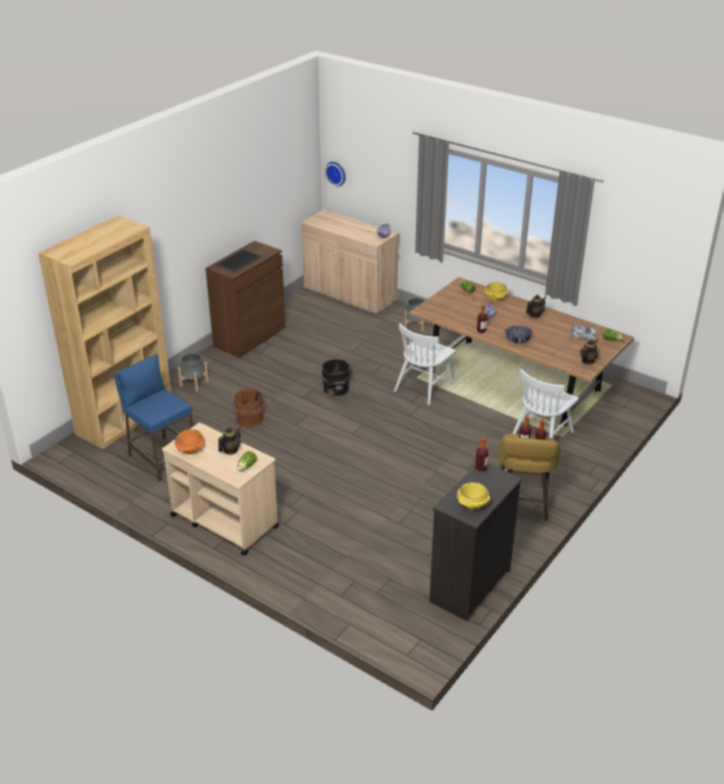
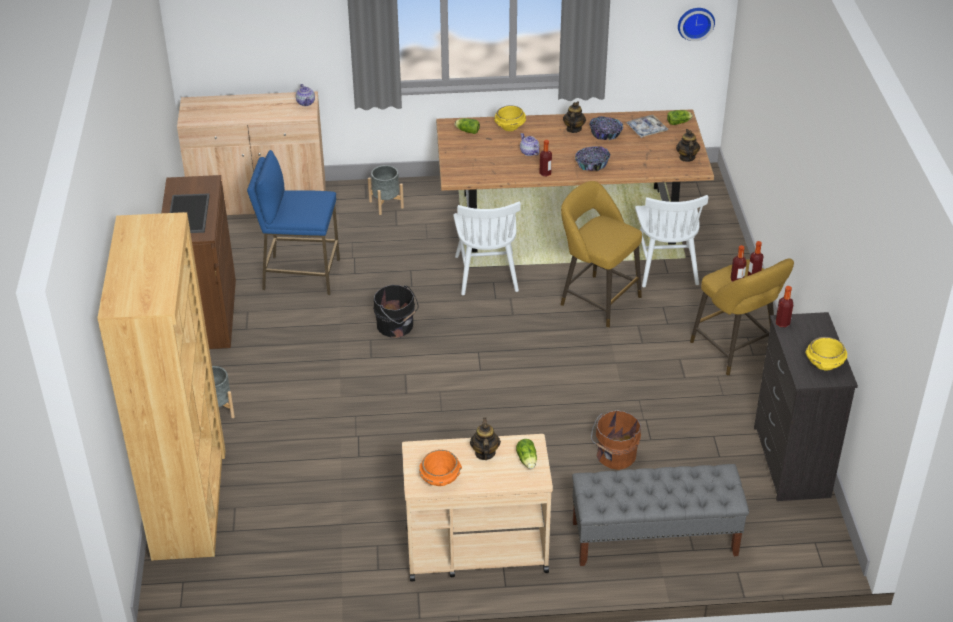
camera: 40 degrees left, 5 degrees up
(162, 458) = (305, 523): blue stool -> blue stool (300, 275)
(248, 419) = (343, 417): brown bucket -> brown bucket (615, 456)
(326, 575) = (653, 539): none -> grey bench
(336, 173) = (197, 39): wall clock -> wall clock (695, 22)
(471, 432) = (596, 299): none -> yellow stool
(551, 326) = (605, 134): none -> bowl

